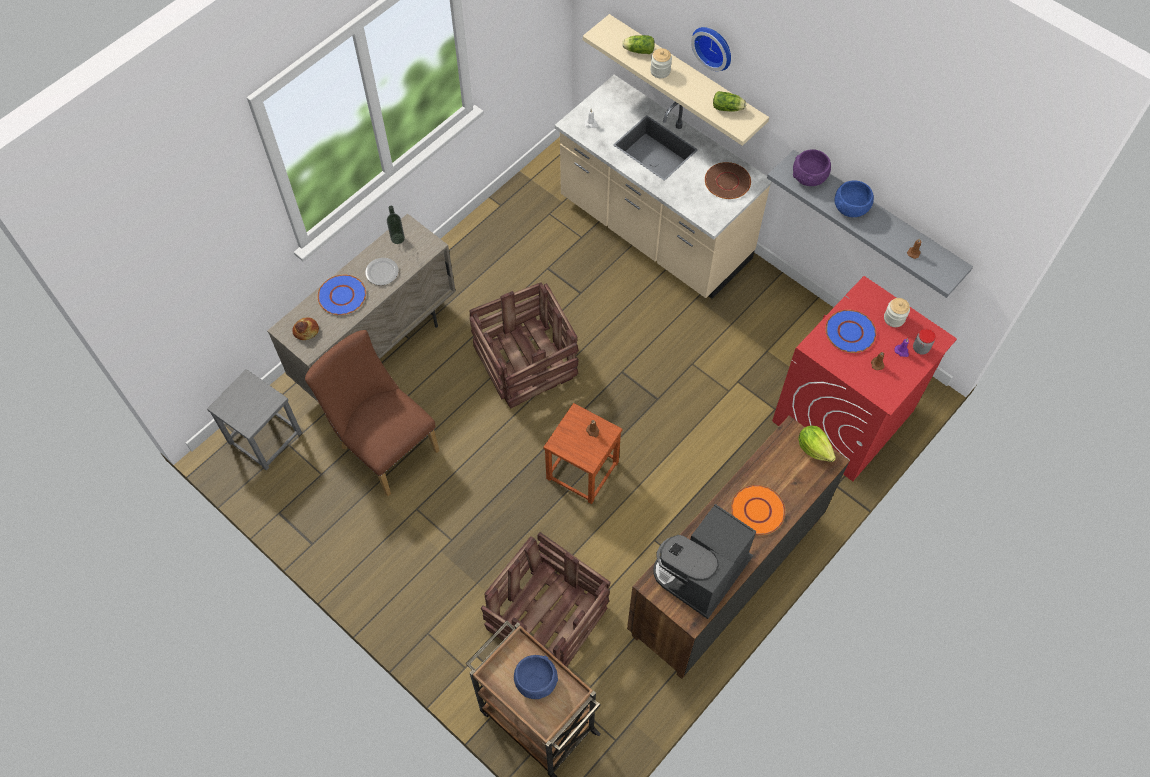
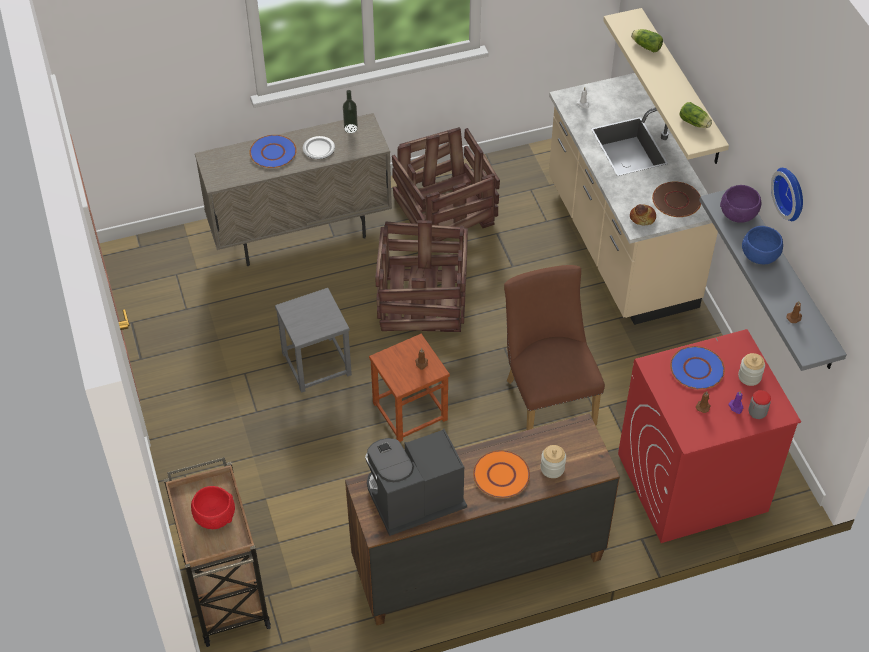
camera: 30 degrees right, 10 degrees down
(264, 438) = (160, 259): grey stool -> grey stool (316, 364)
(306, 331) = (225, 167): bread -> bread (642, 218)
(384, 445) = (253, 311): brown chair -> brown chair (547, 397)
(535, 680) = (214, 516): blue bowl -> red bowl
(548, 616) = (295, 513): crate -> crate (446, 209)
(660, 71) = (653, 69): jar -> jar (552, 468)
(714, 46) = (702, 58): wall clock -> wall clock (791, 193)
(814, 448) = (592, 450): lettuce -> none

